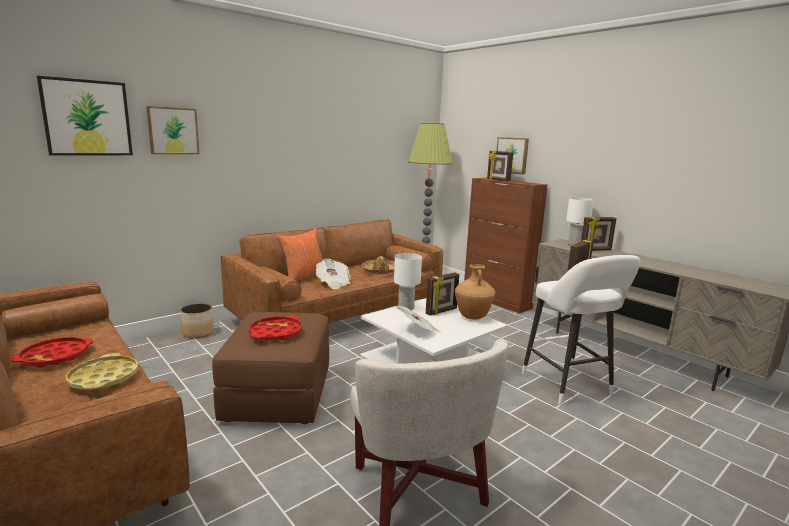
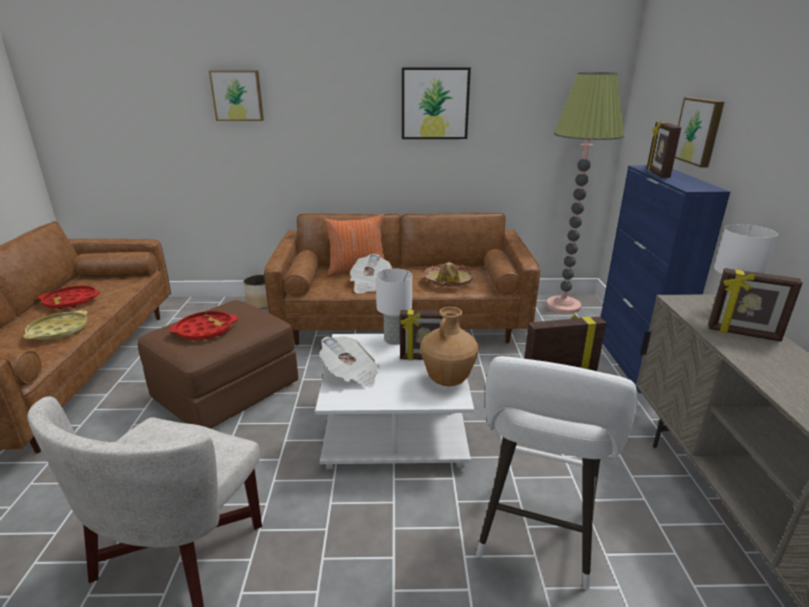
camera: 40 degrees right, 10 degrees up
(87, 118) = (160, 85): picture -> picture (435, 103)
(496, 300) = (632, 362): brown cabinet -> blue cabinet

